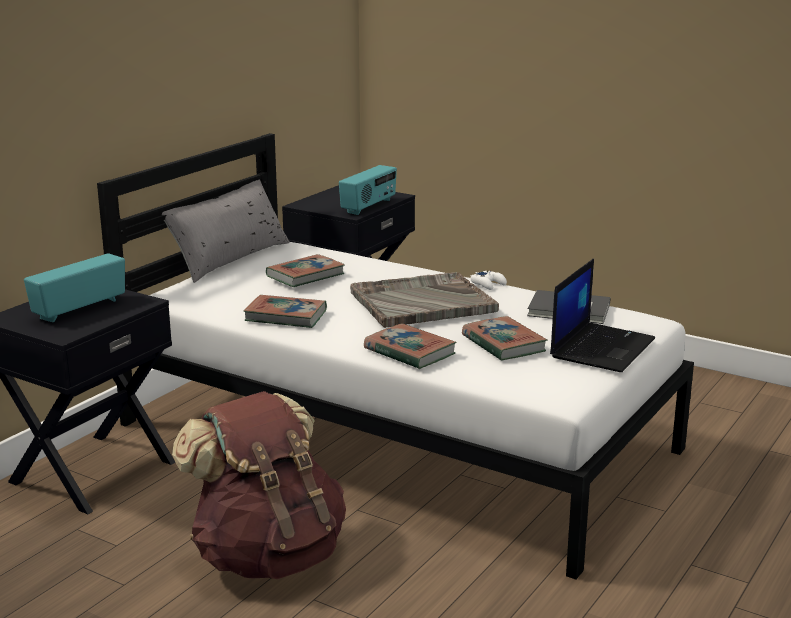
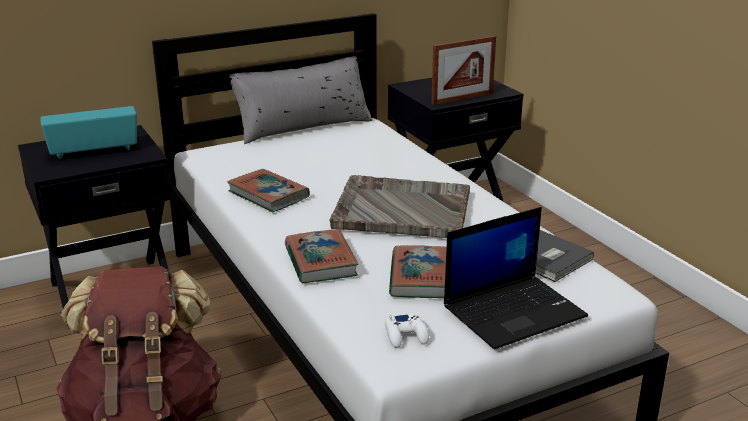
camera: 30 degrees right, 5 degrees up
(305, 275) = (336, 157): book -> none
(369, 206) = (462, 98): radio -> picture frame
(488, 284) = (494, 204): white game controller -> white game controller (406, 335)

